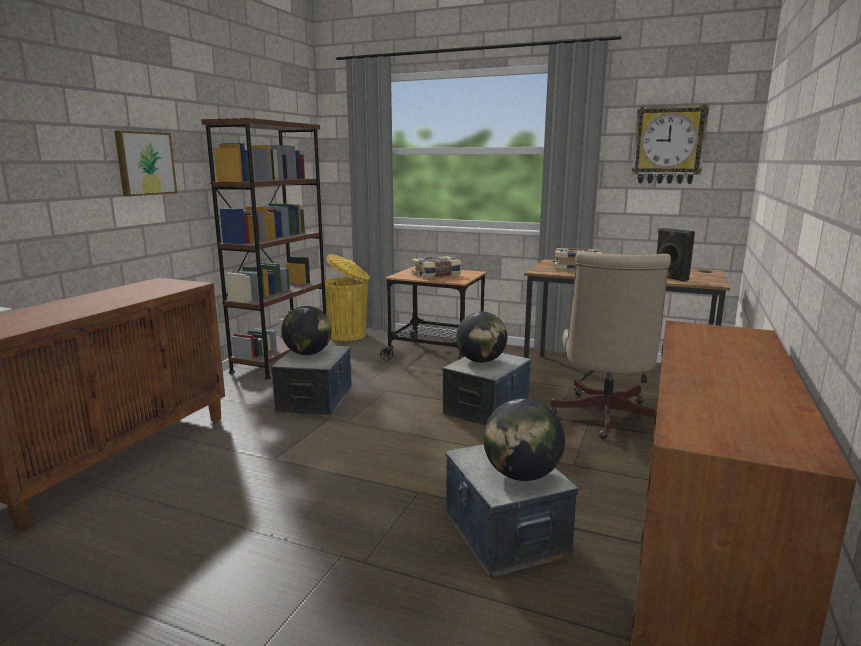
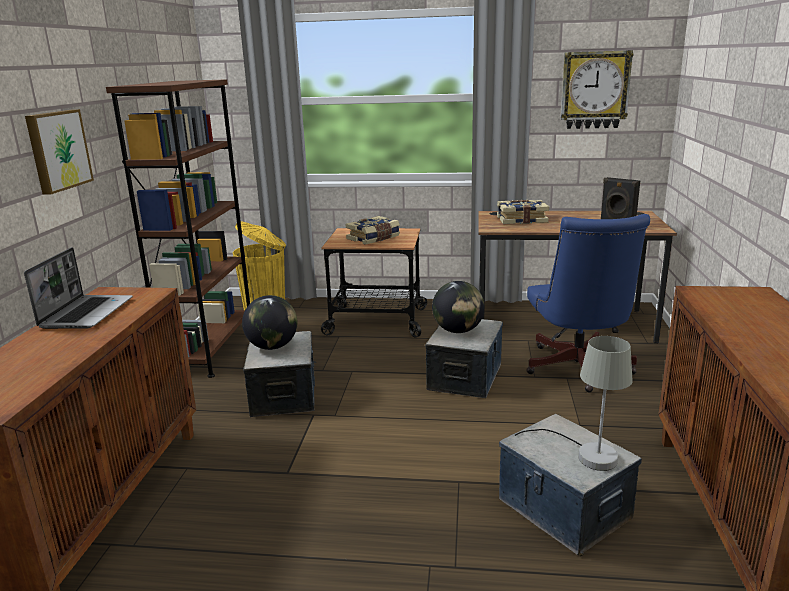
camera: 15 degrees left, 5 degrees up
(127, 291) = (87, 313): none -> laptop
(521, 475) = (586, 454): globe -> grey table lamp
(604, 418) = (578, 370): beige office chair -> blue office chair

